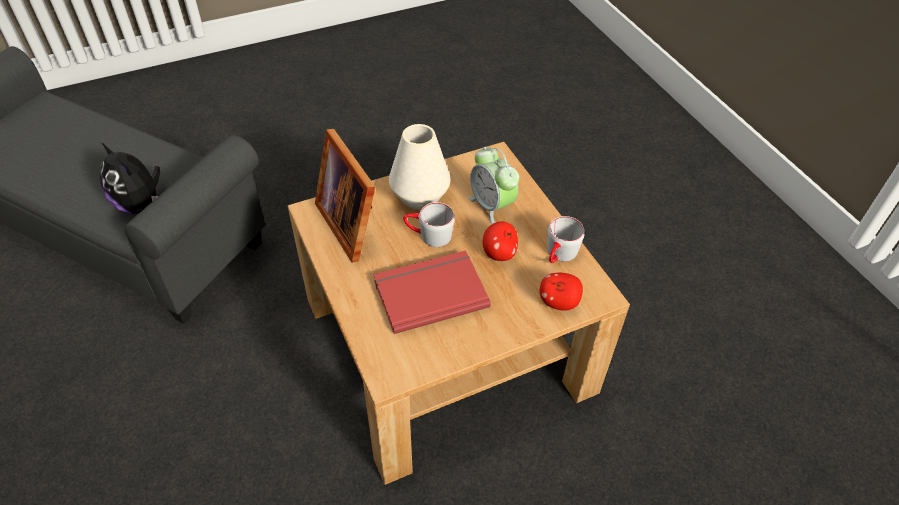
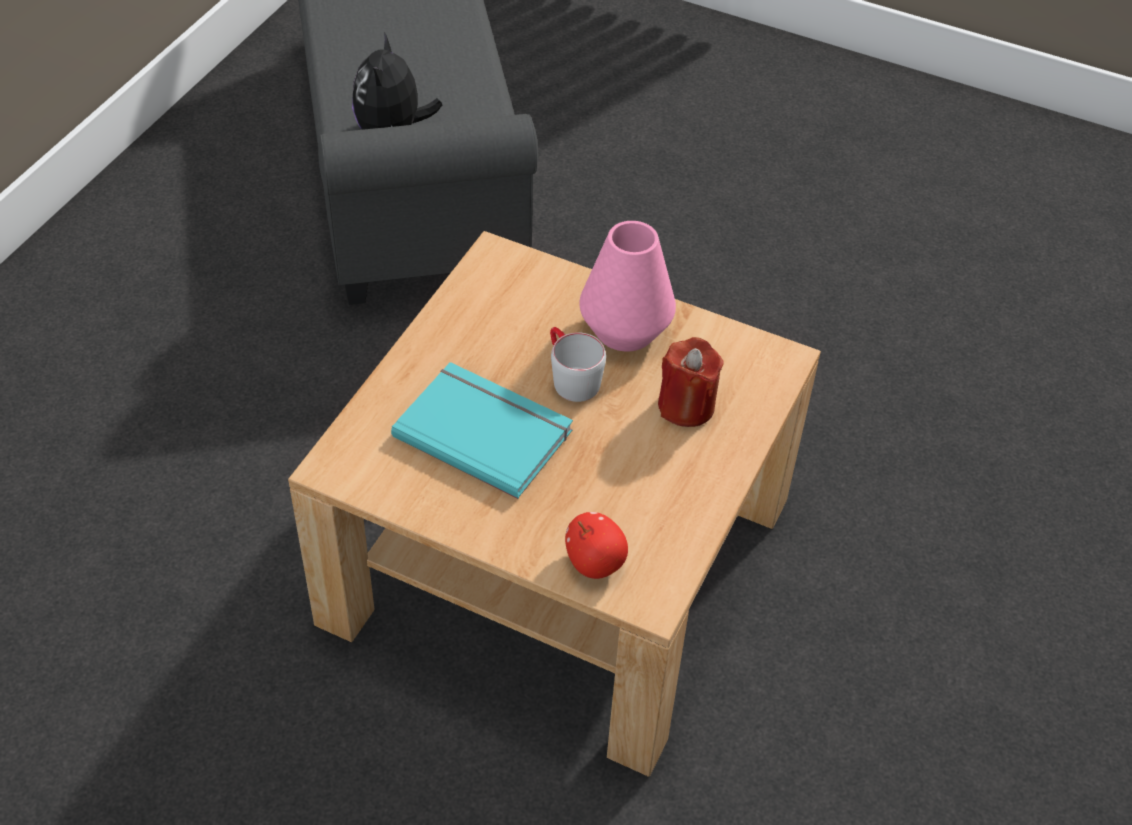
camera: 50 degrees right, 0 degrees up
(352, 222) = (517, 299): picture frame -> none
(420, 196) = (625, 330): white vase -> pink vase
(429, 292) = (484, 430): red book -> turquoise book
(491, 206) = (686, 406): alarm clock -> red candle
(499, 253) = (613, 459): apple -> none
(559, 256) = (674, 521): grey mug -> none

